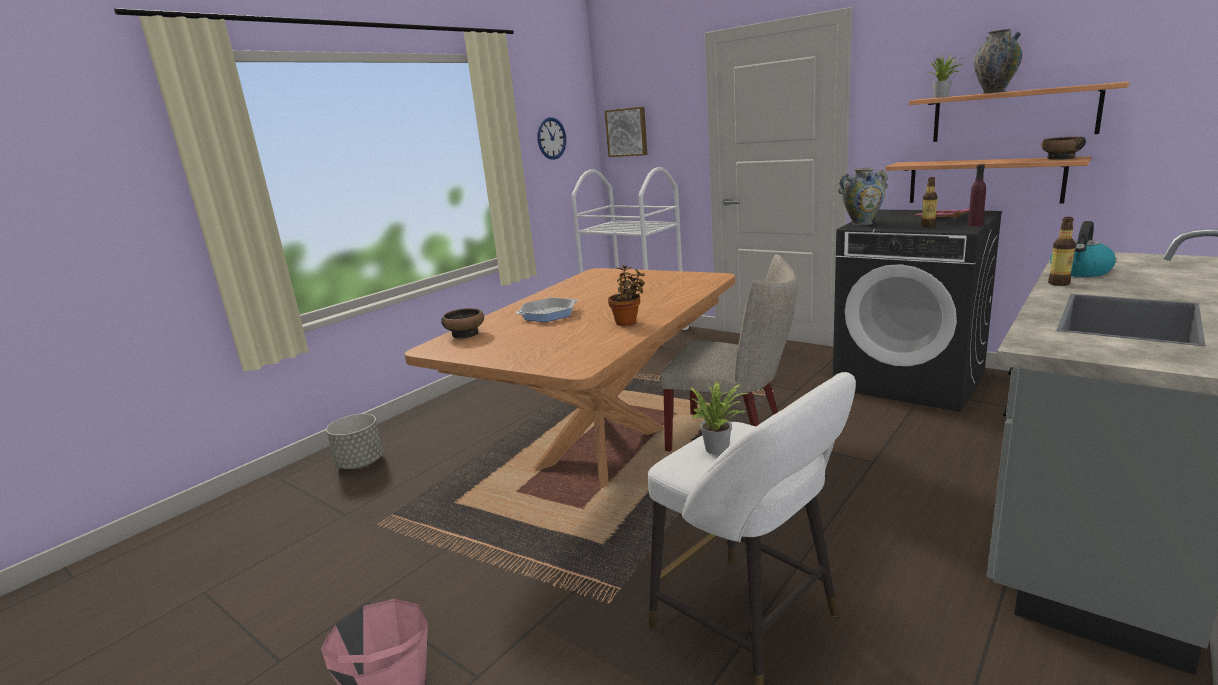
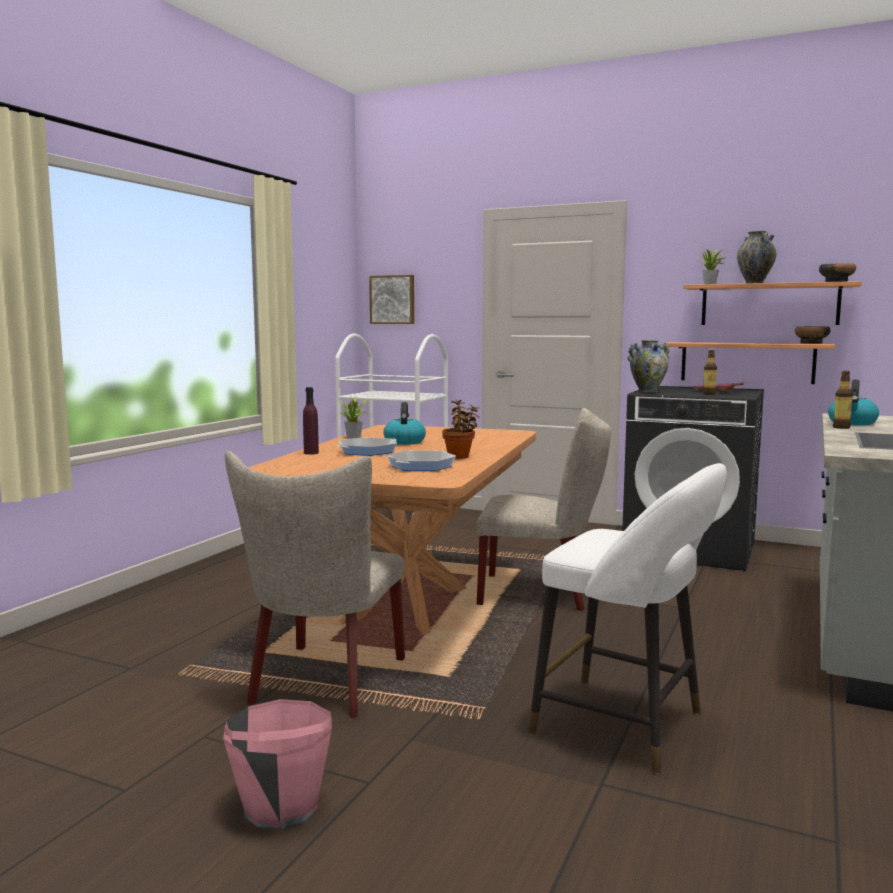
camera: 15 degrees left, 10 degrees down
(360, 463) = (122, 624): grey planter -> none
(465, 334) = (289, 462): bowl -> bowl (836, 282)
(489, 546) = (323, 684): none -> beige chair
(551, 138) = (317, 296): wall clock -> none
(578, 340) = (421, 466): none -> frying pan
(594, 297) = (404, 442): none -> kettle
(720, 448) = (604, 540): potted plant -> potted plant (355, 437)
(975, 225) = (749, 395): purple bottle -> purple bottle (311, 453)

